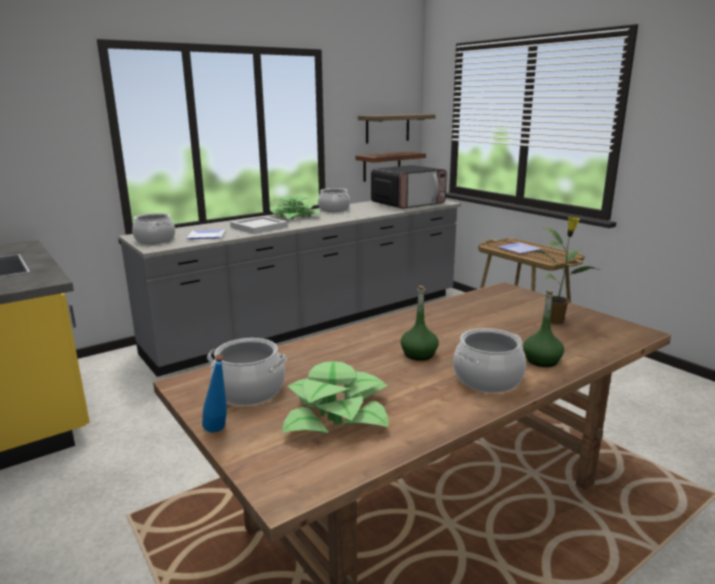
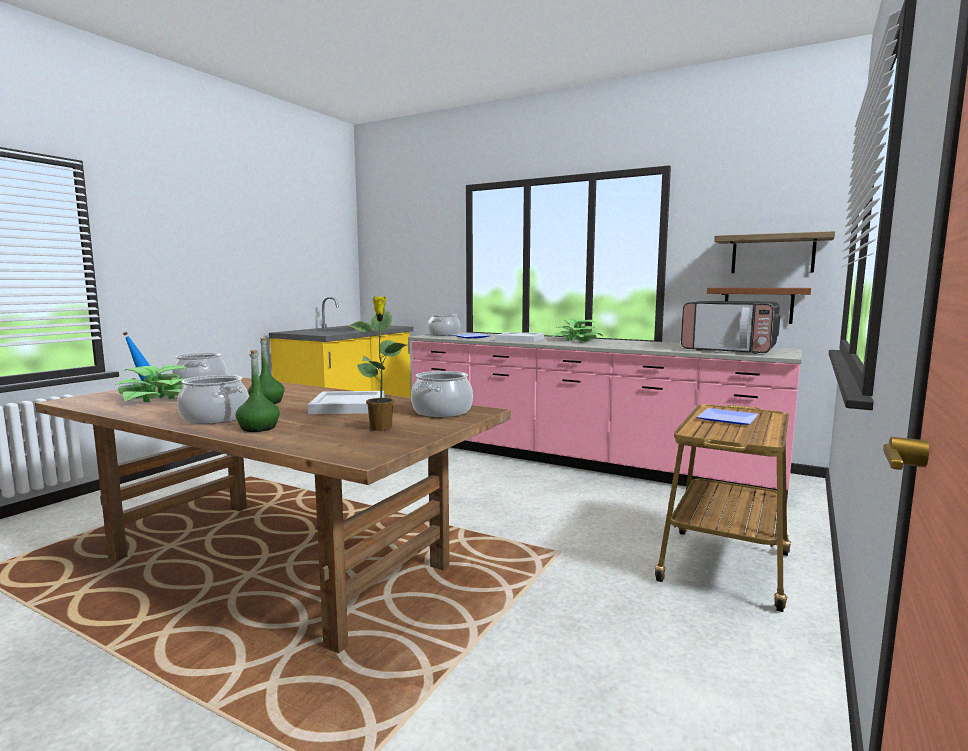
camera: 65 degrees right, 10 degrees down
(314, 323) = (582, 461): grey counter -> pink counter
(334, 209) = (634, 342): cooking pot -> cooking pot (442, 412)
(461, 324) = (347, 406): none -> white tray

